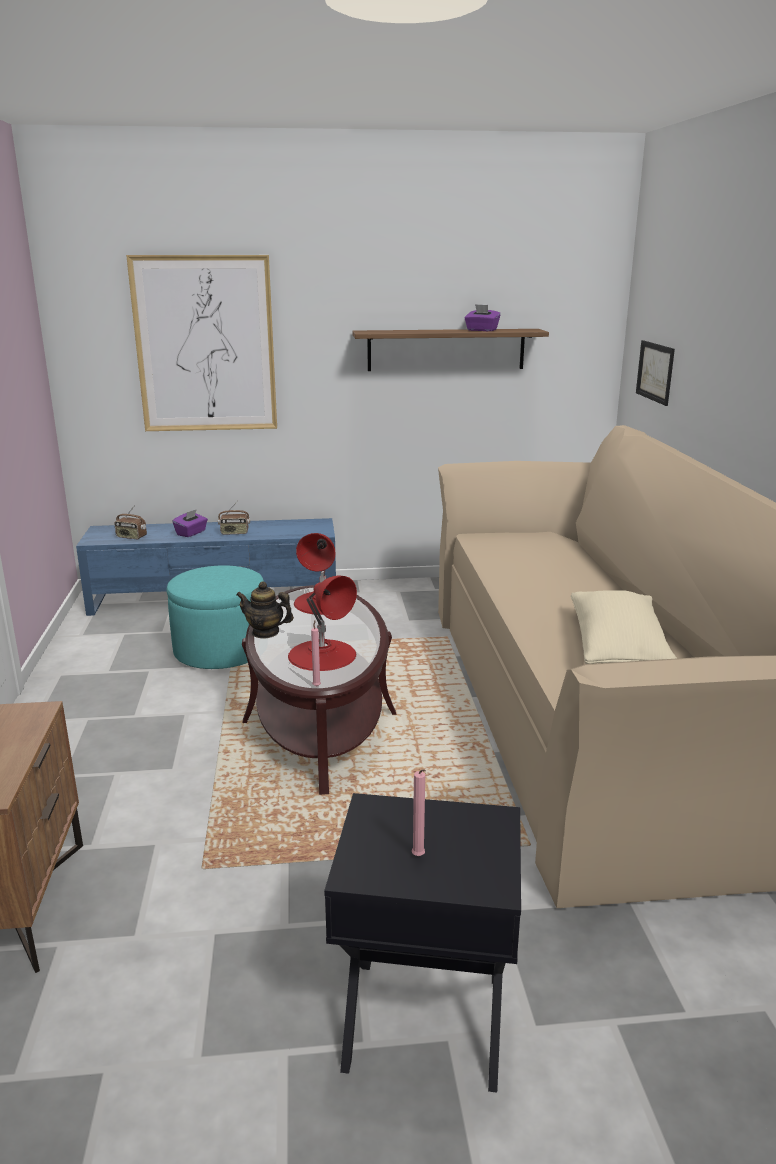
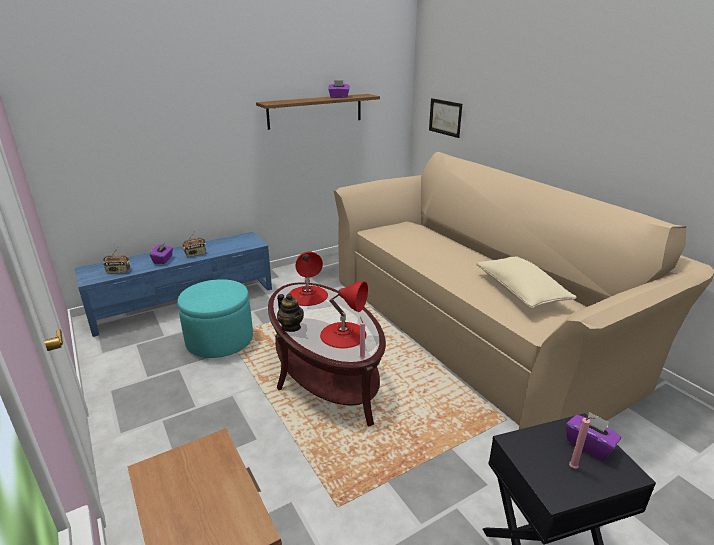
camera: 25 degrees left, 5 degrees up
(205, 345) = (151, 120): picture -> none
(265, 632) = (291, 327): teapot -> teapot turned 120 degrees counterclockwise
(474, 841) = (589, 445): none -> purple tissue box

